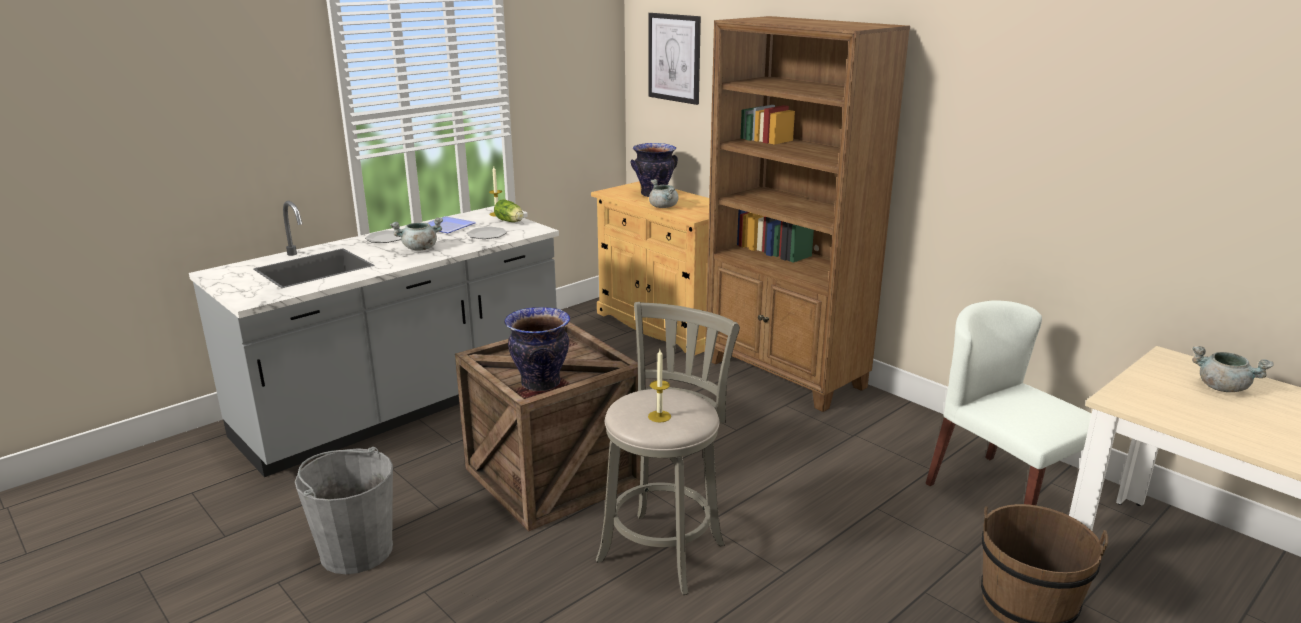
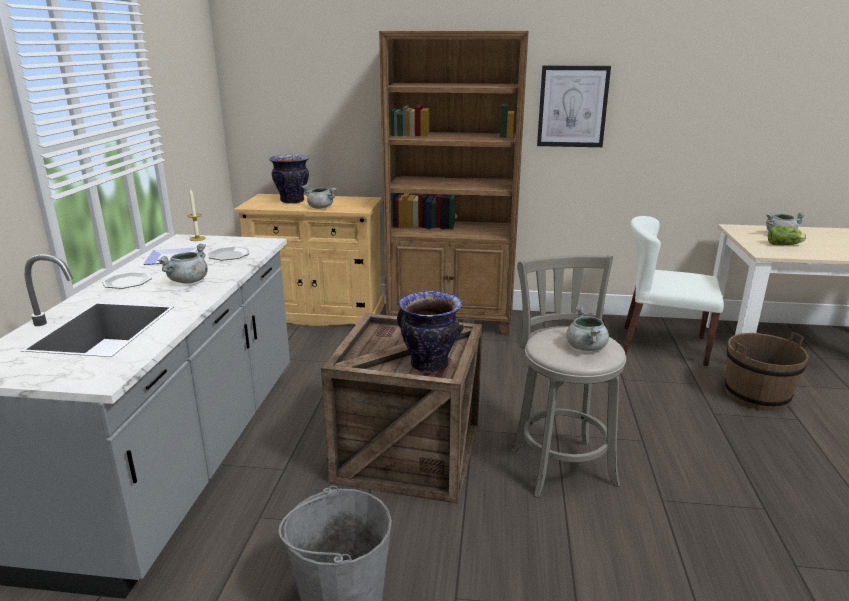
camera: 40 degrees left, 0 degrees up
(510, 221) = (226, 241): lettuce -> lettuce (785, 245)
(659, 416) = (586, 348): candle -> grey cooking pot
(674, 58) = (283, 76): picture -> picture (572, 106)

